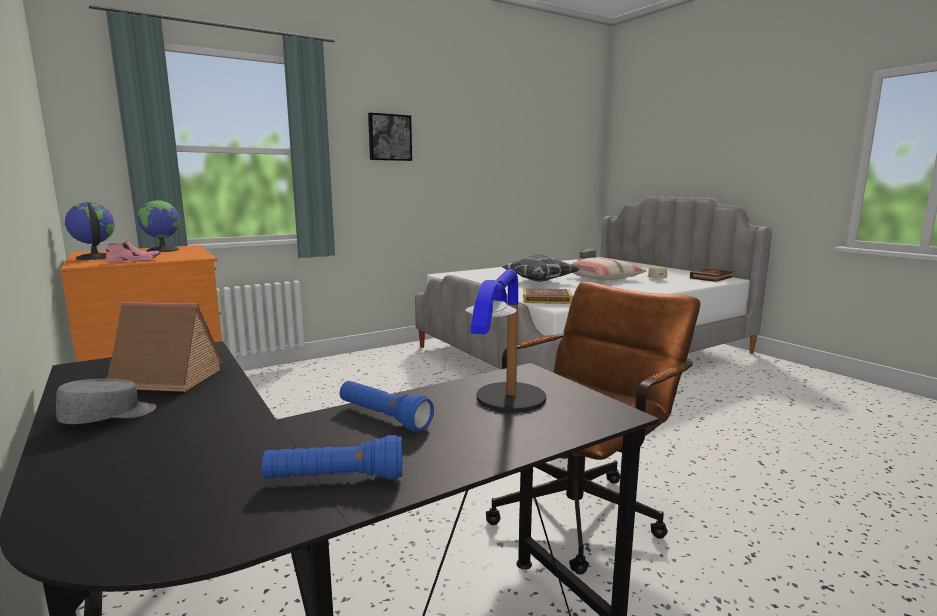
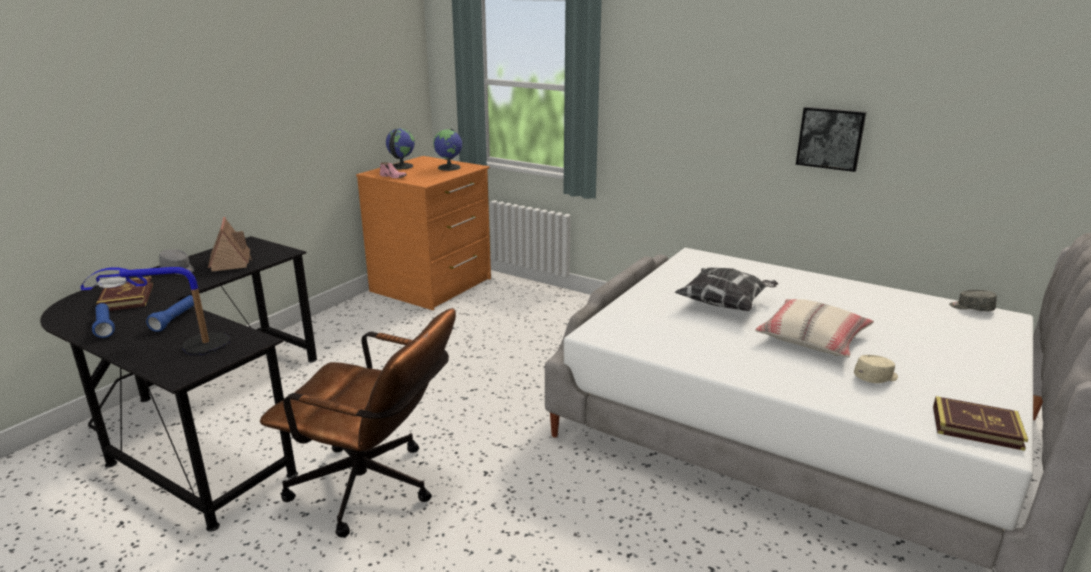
camera: 65 degrees right, 10 degrees up
(389, 137) = (678, 77): picture -> picture (830, 138)
(547, 299) = (612, 323): book -> book (127, 297)

